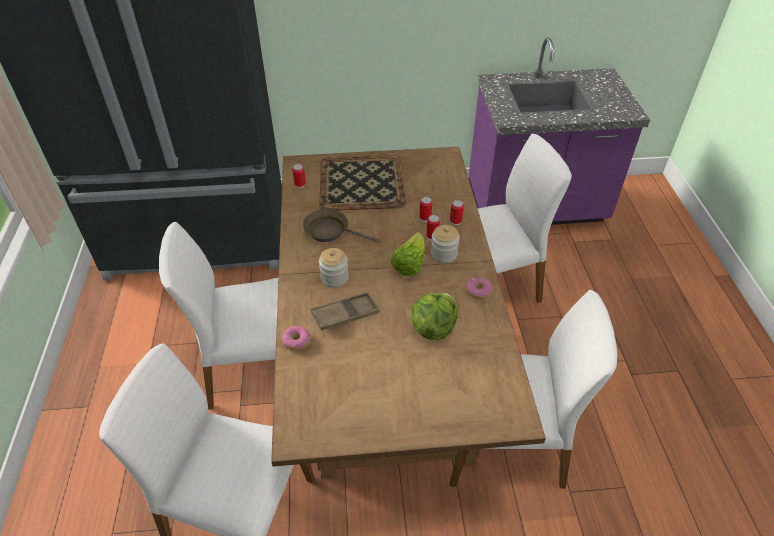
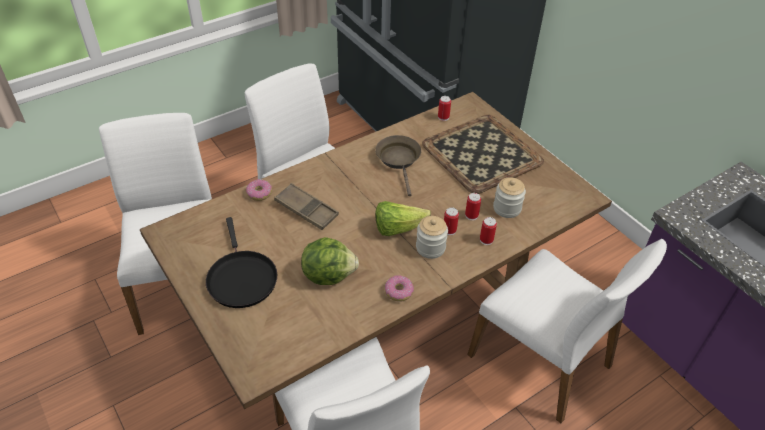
camera: 60 degrees right, 0 degrees up
(334, 278) = (344, 186): jar -> jar (507, 208)
(400, 392) = (241, 278): none -> black frying pan

